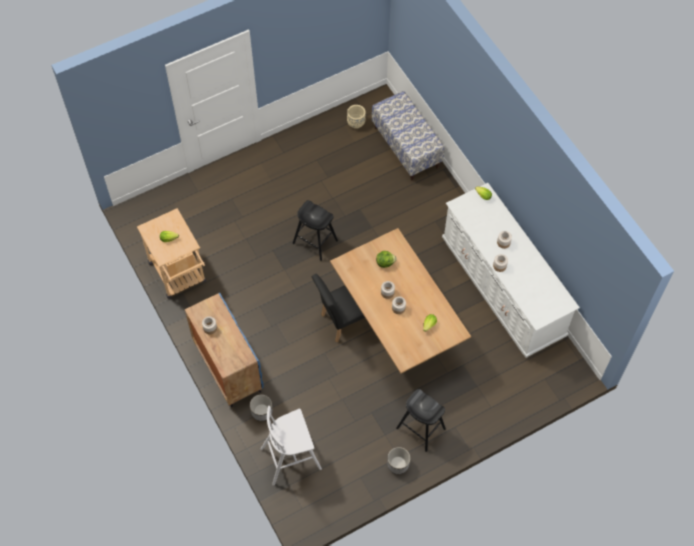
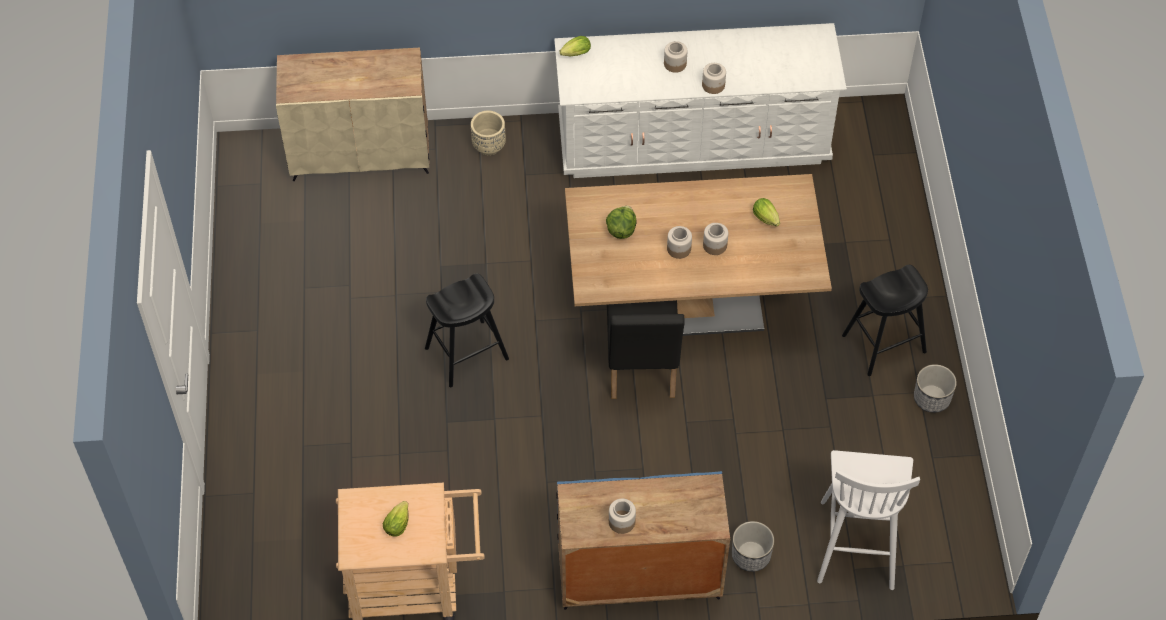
camera: 65 degrees left, 5 degrees down
(356, 123) = (268, 204): beige planter -> beige planter (489, 146)
(406, 147) = (361, 155): bench -> beige cabinet

